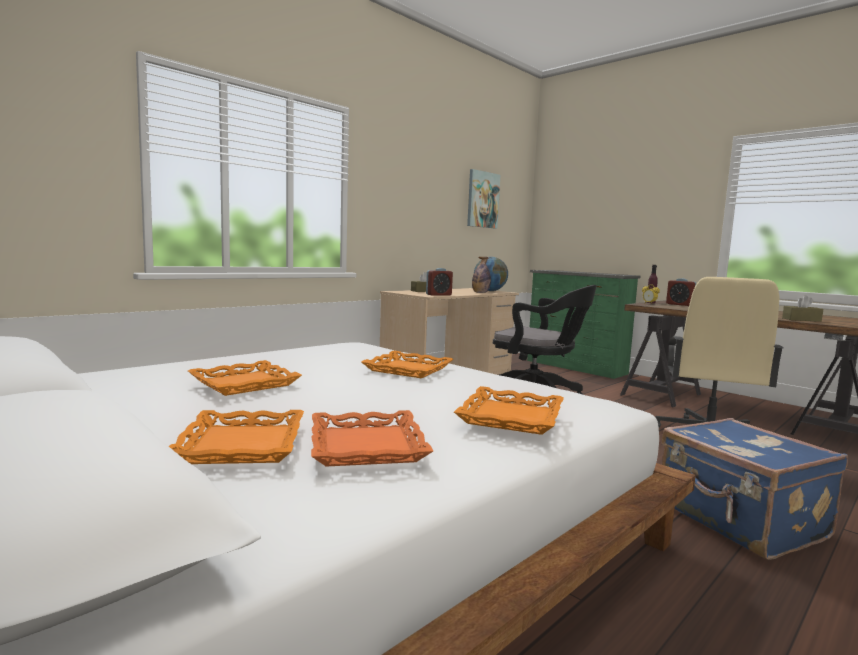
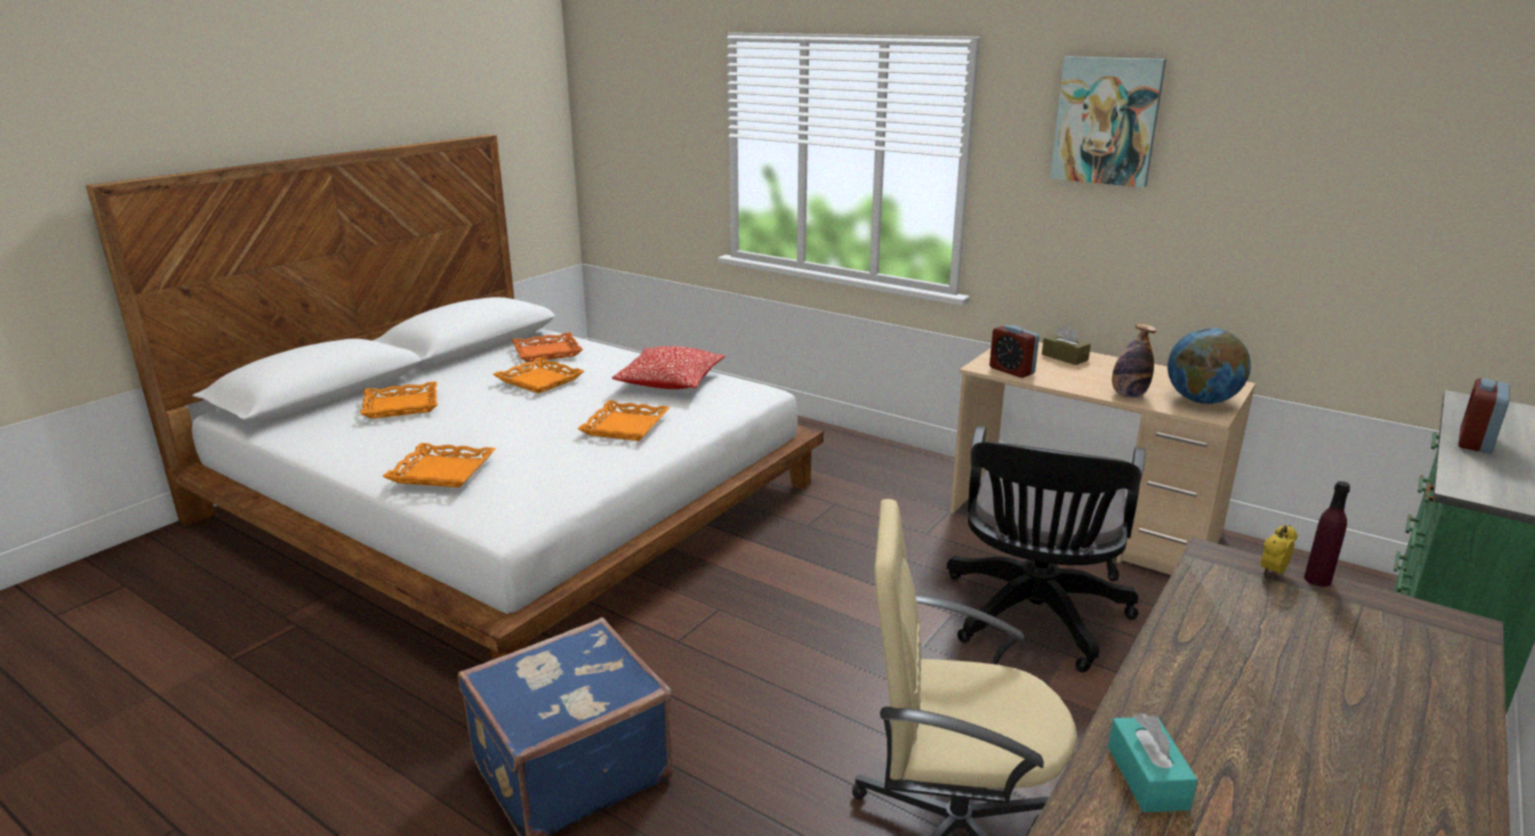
camera: 80 degrees right, 15 degrees up
(309, 355) = (670, 382): none -> pillow
(368, 446) = (392, 435): orange tray -> orange tray (547, 352)
(482, 199) = (1354, 186): picture -> picture (1106, 121)
(679, 304) = (1343, 623): alarm clock -> alarm clock (1475, 442)
(801, 319) = (1147, 777): brown tissue box -> turquoise tissue box

